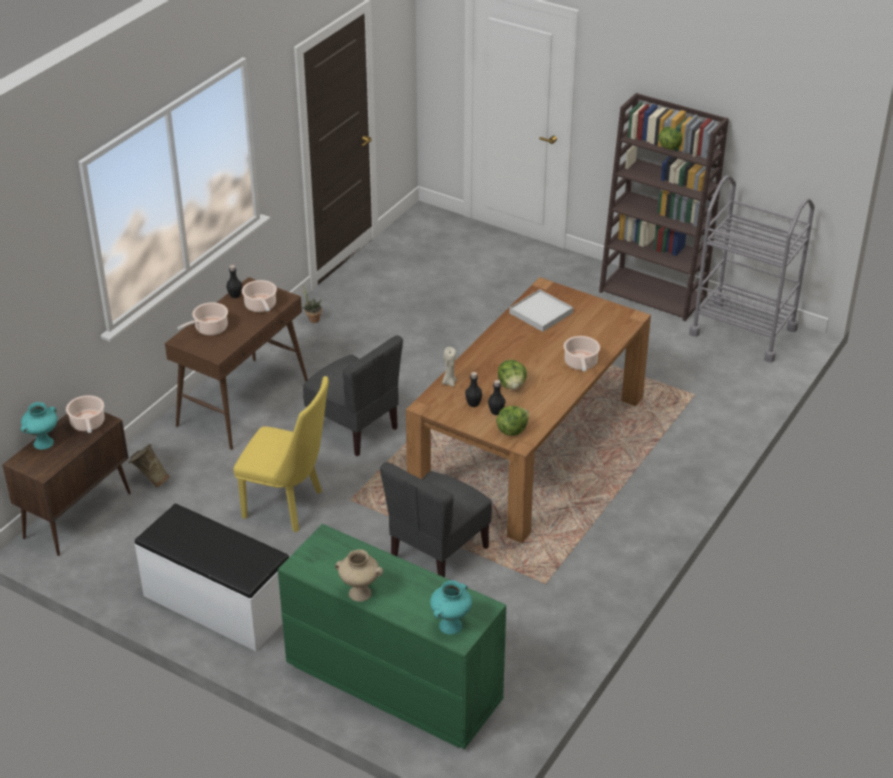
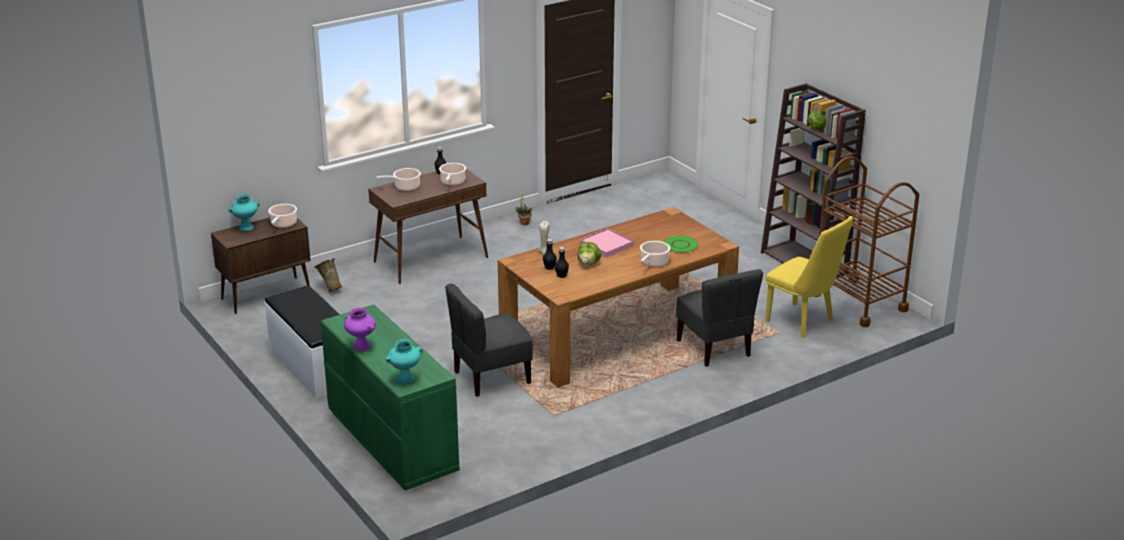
camera: 25 degrees right, 10 degrees down
(289, 506) = (410, 325): yellow chair -> yellow chair (804, 322)
(354, 429) = (496, 292): grey chair -> grey chair (714, 348)
(359, 594) = (361, 346): beige vase -> purple vase
(510, 352) = (606, 245): none -> pink tray
(512, 430) = (562, 288): lettuce -> none
(541, 313) = (653, 227): white tray -> none
(589, 330) = (680, 245): none -> green plate
(743, 331) = (859, 302): grey cart -> brown cart

